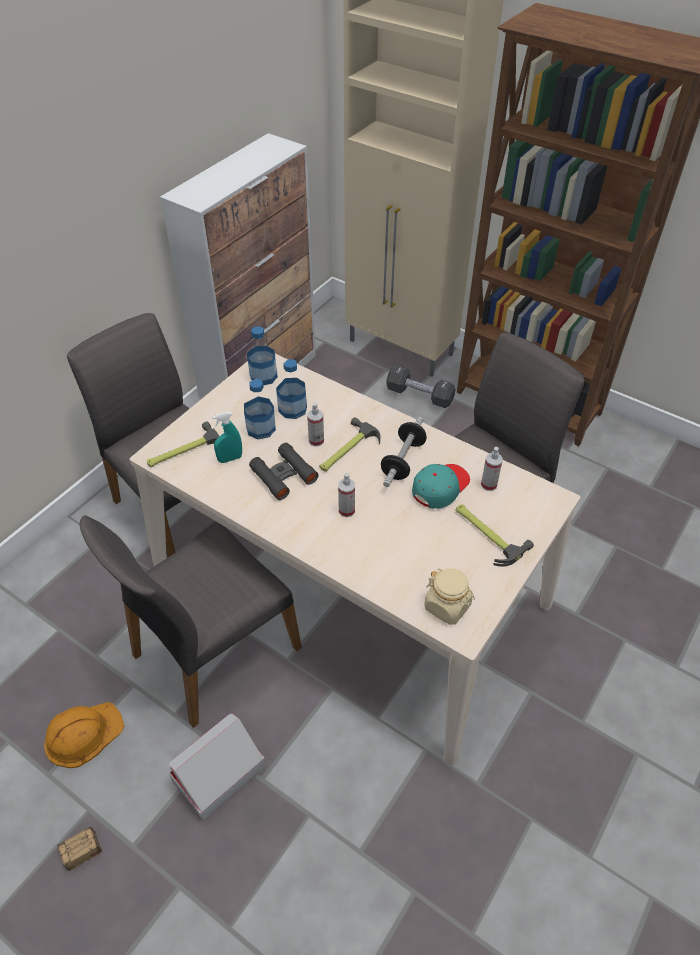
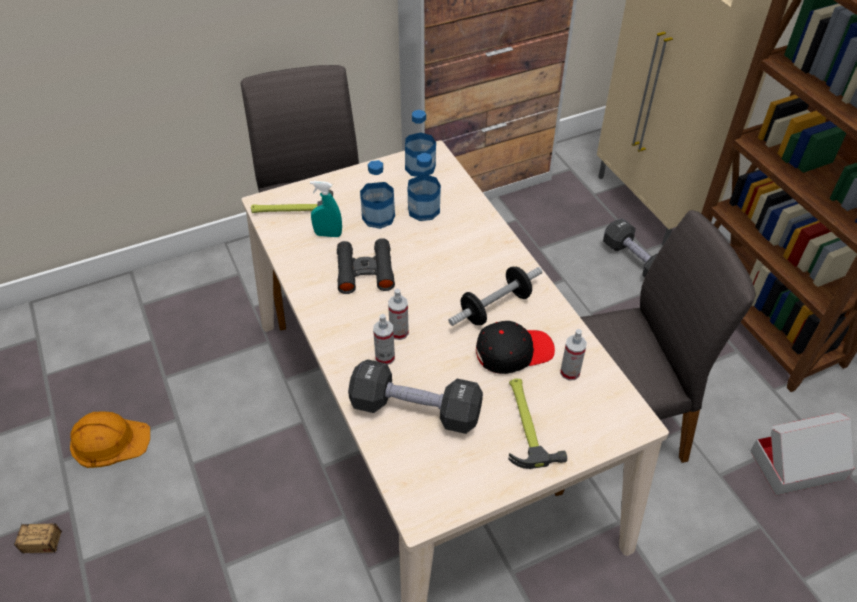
camera: 30 degrees right, 0 degrees up
(213, 651) = (262, 423): grey chair -> none
(219, 774) = (191, 540): cardboard box -> cardboard box (797, 465)
(316, 440) = (422, 250): spray bottle -> spray bottle (385, 357)
(347, 450) = (445, 272): hammer -> none
(403, 561) = (415, 409): none -> black dumbbell
(440, 487) = (513, 352): turquoise cap -> black cap
(447, 606) = (425, 478): beige jar -> none

